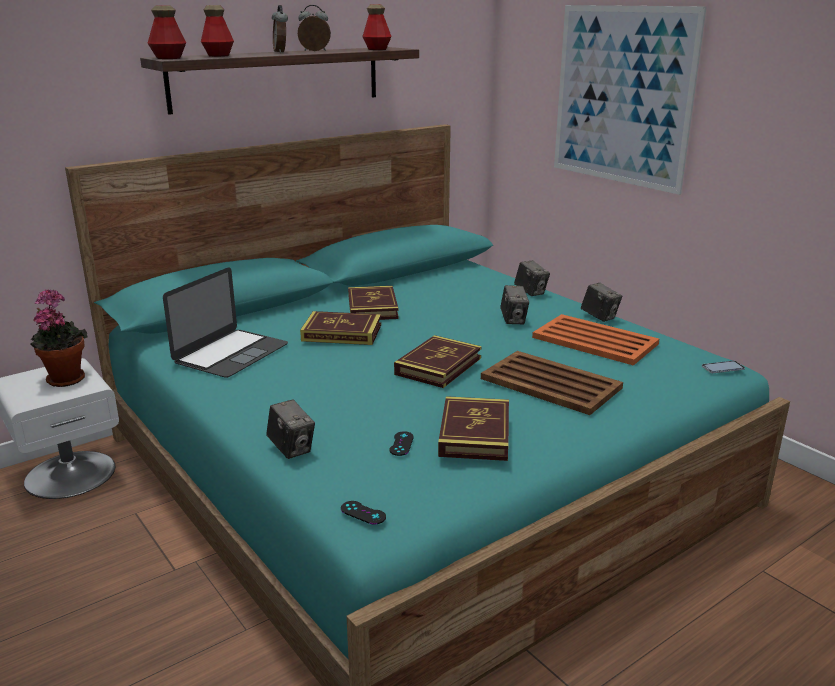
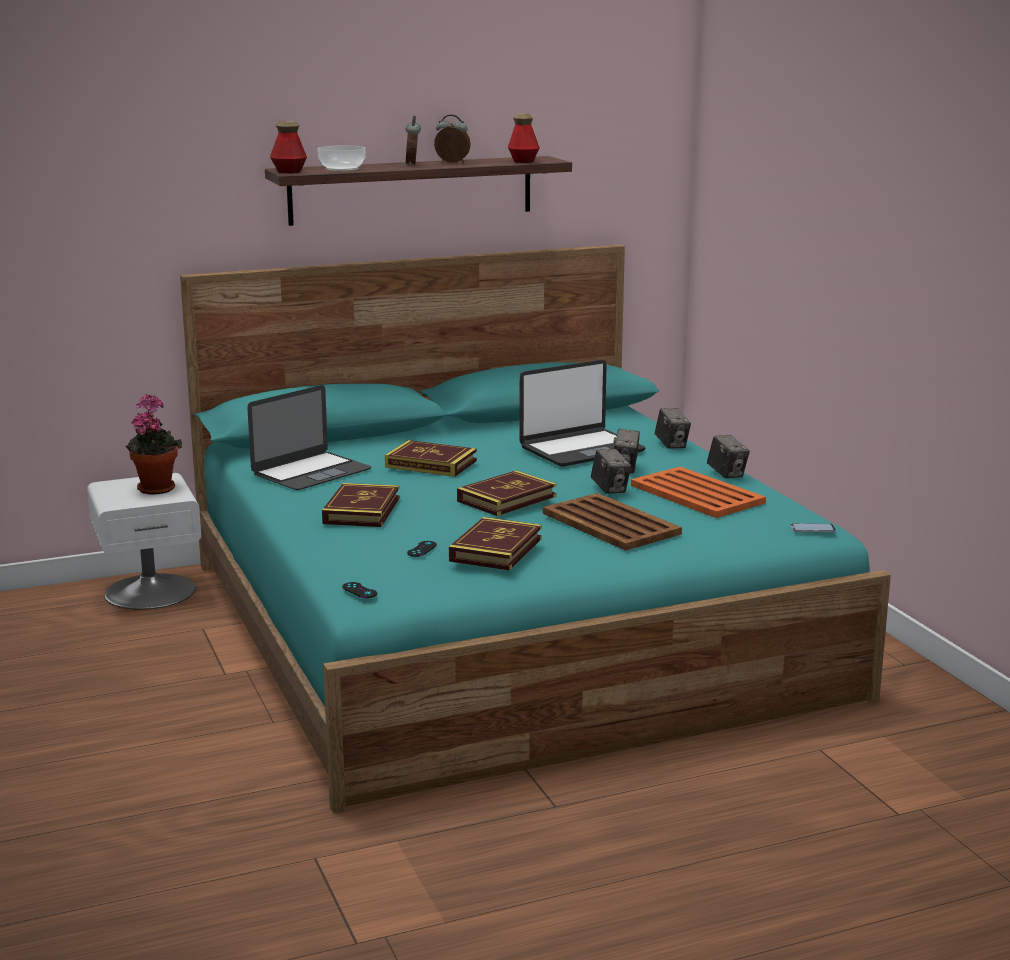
camera: 15 degrees right, 5 degrees down
(218, 55) = (342, 168): bottle -> bowl
(291, 449) = (326, 545): camera -> camera (610, 489)
(372, 307) = (481, 445): book -> book (361, 511)
(461, 304) = (581, 449): none -> laptop
(622, 96) = (800, 223): picture -> none

